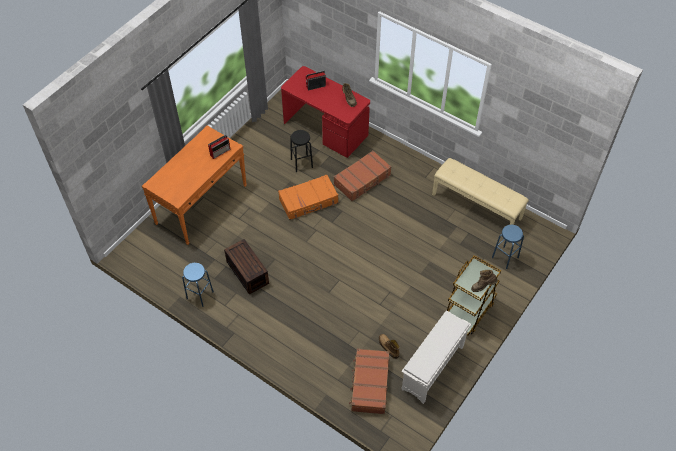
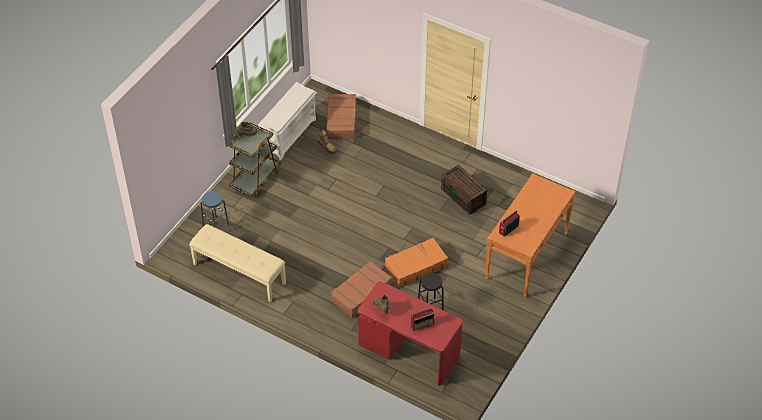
camera: 175 degrees right, 5 degrees down
(200, 295) = (502, 175): blue stool -> none

